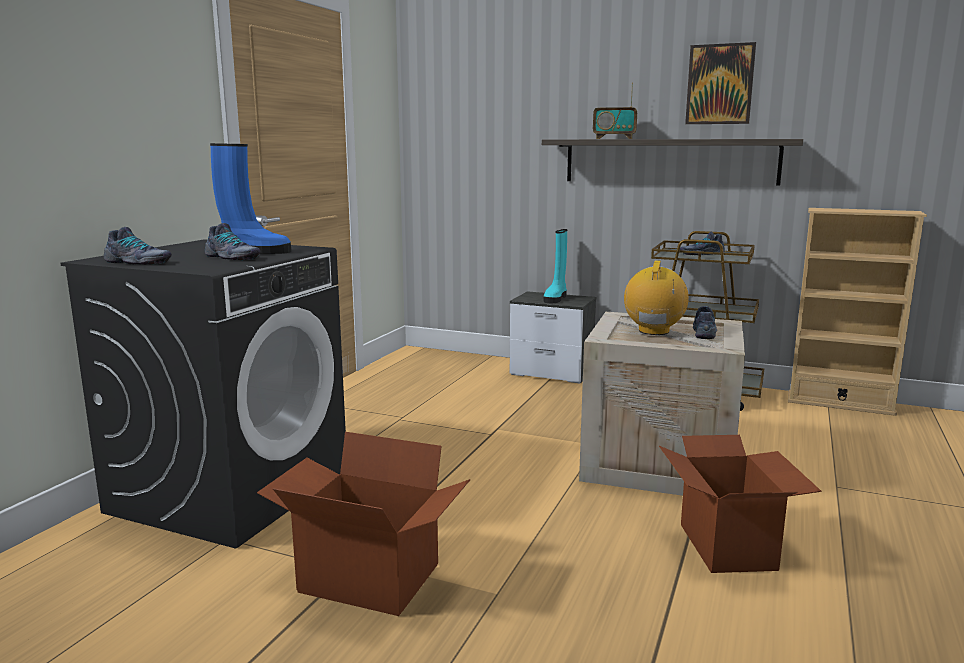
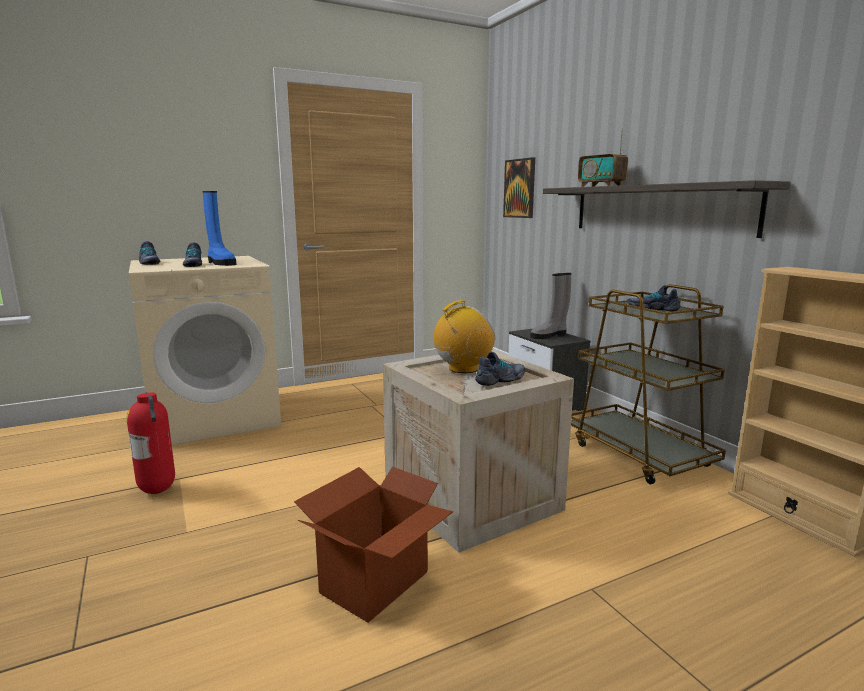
camera: 40 degrees right, 0 degrees up
(232, 489) = (214, 417): black washing machine -> beige washing machine
(368, 579) = (159, 491): cardboard box -> fire extinguisher
(555, 298) = (549, 336): turquoise boot -> grey boot
(720, 84) = (707, 122): picture -> picture (520, 188)

